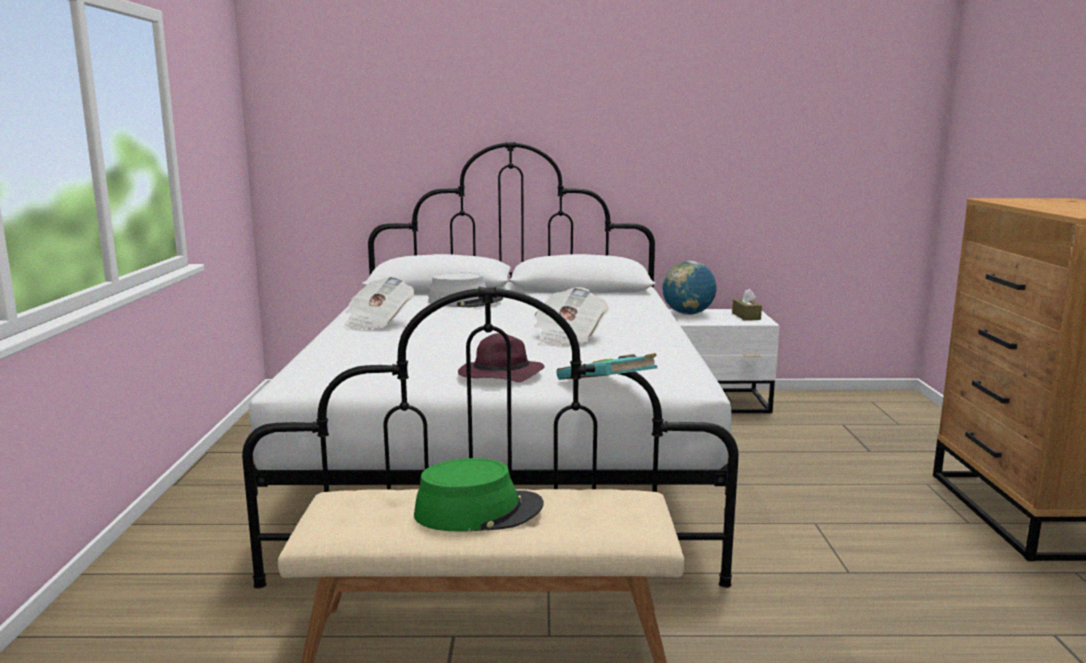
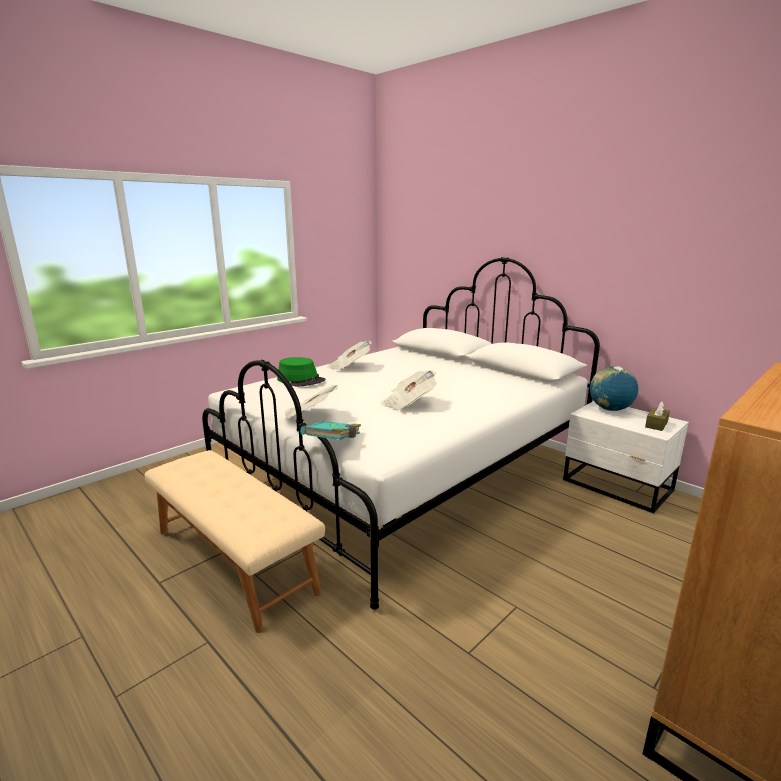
camera: 45 degrees right, 5 degrees up
(465, 302) = (425, 364): grey hat -> none
(478, 511) = (221, 488): green hat -> green hat (301, 380)
(500, 376) = (310, 416): purple hat -> newspaper

